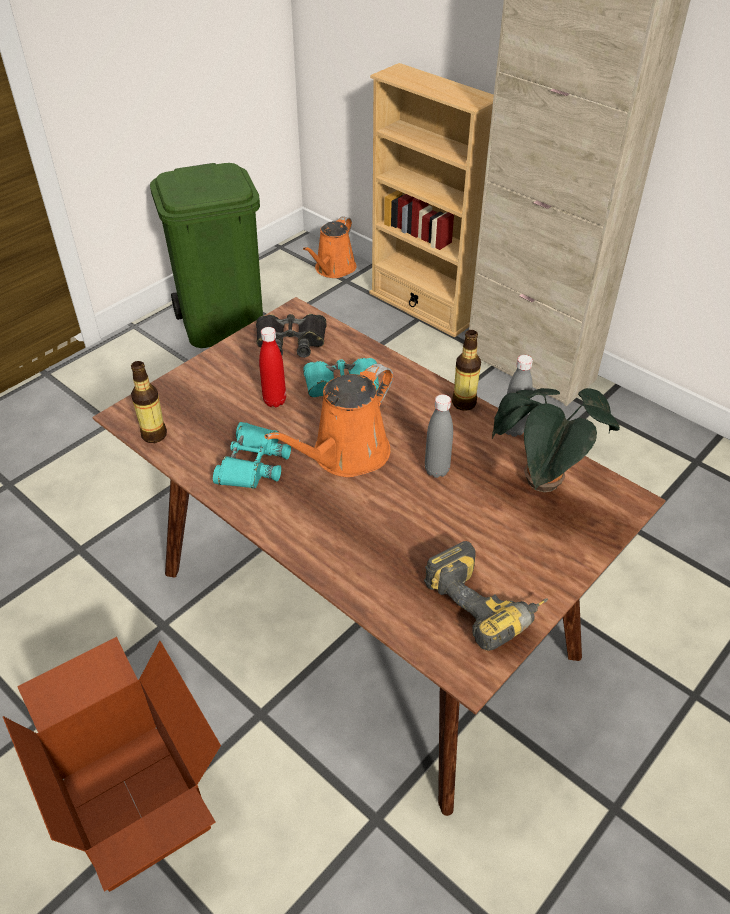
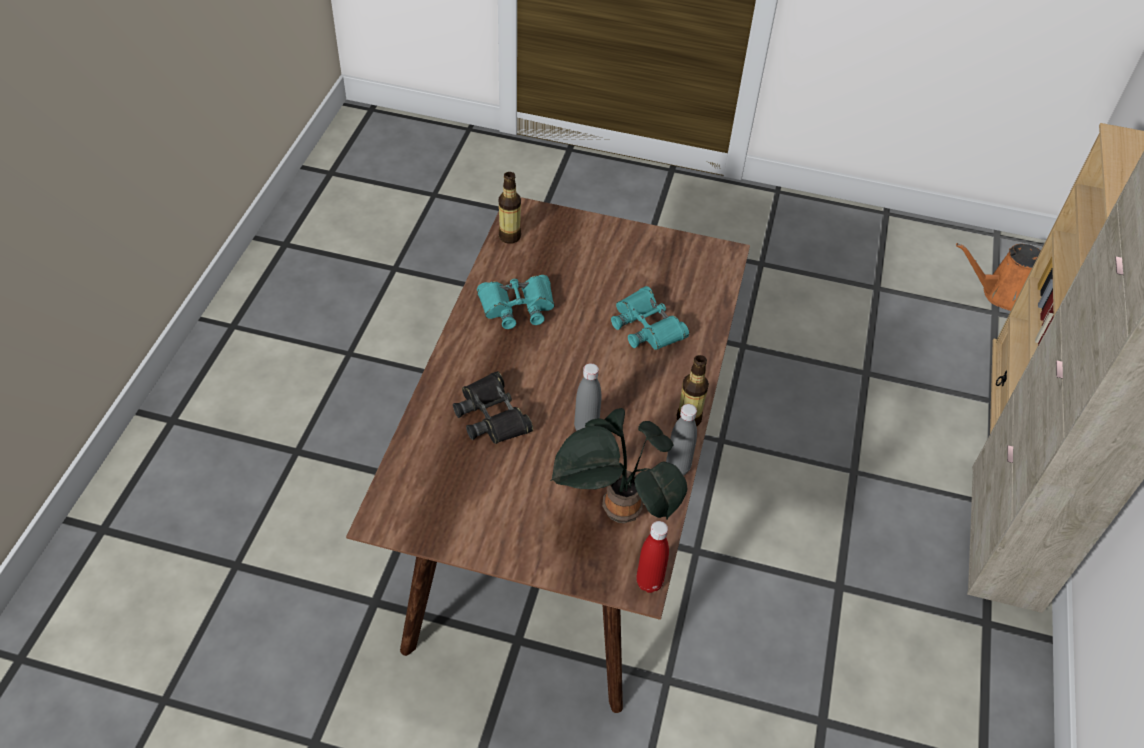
camera: 60 degrees right, 5 degrees up
(138, 803) = (318, 443): cardboard box -> none
(224, 325) = (835, 251): green trash can -> none
(274, 401) = (598, 289): red bottle -> red bottle (649, 582)
(291, 341) = (683, 267): black binoculars -> black binoculars (492, 415)
(345, 455) = (563, 360): orange watering can -> none
(486, 603) = (454, 510): power drill -> none

